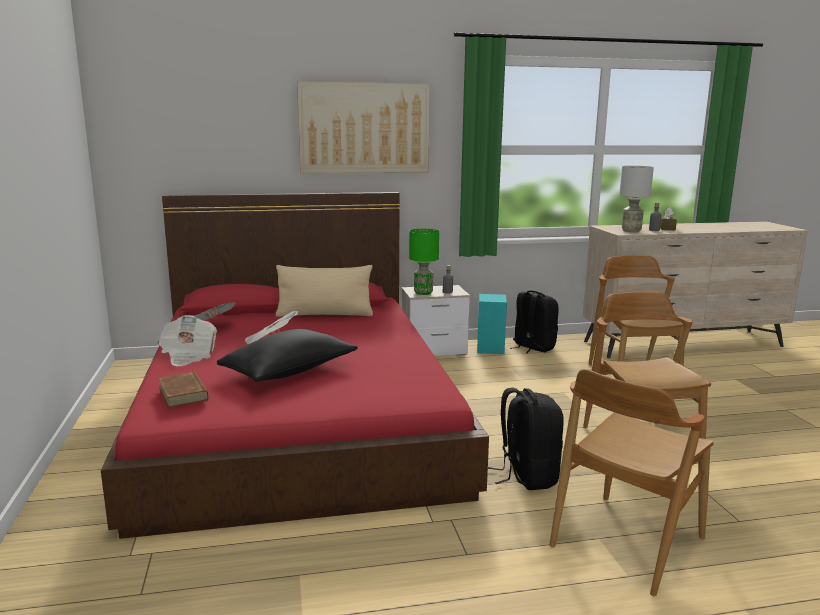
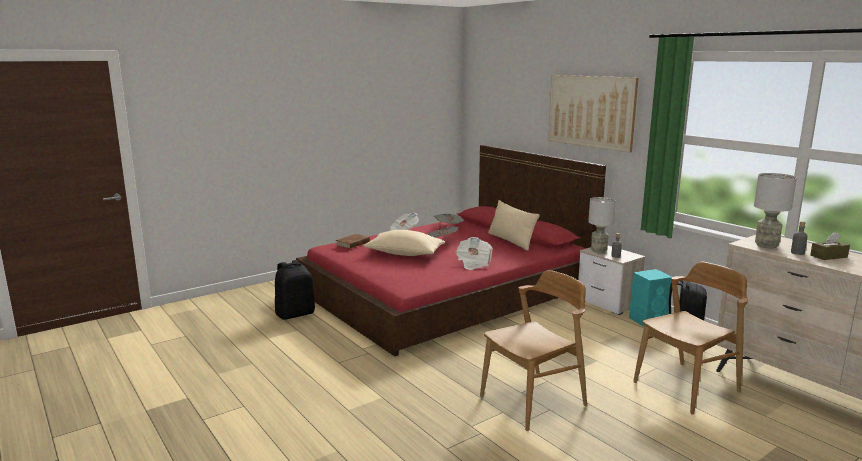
camera: 65 degrees right, 0 degrees up
(290, 372) = (404, 254): black pillow -> beige pillow
(385, 346) = (473, 263): none -> newspaper
(422, 293) = (598, 251): green table lamp -> grey table lamp
(527, 476) = (438, 366): black backpack -> black backpack (295, 314)
(626, 542) = (384, 406): brown chair -> none

